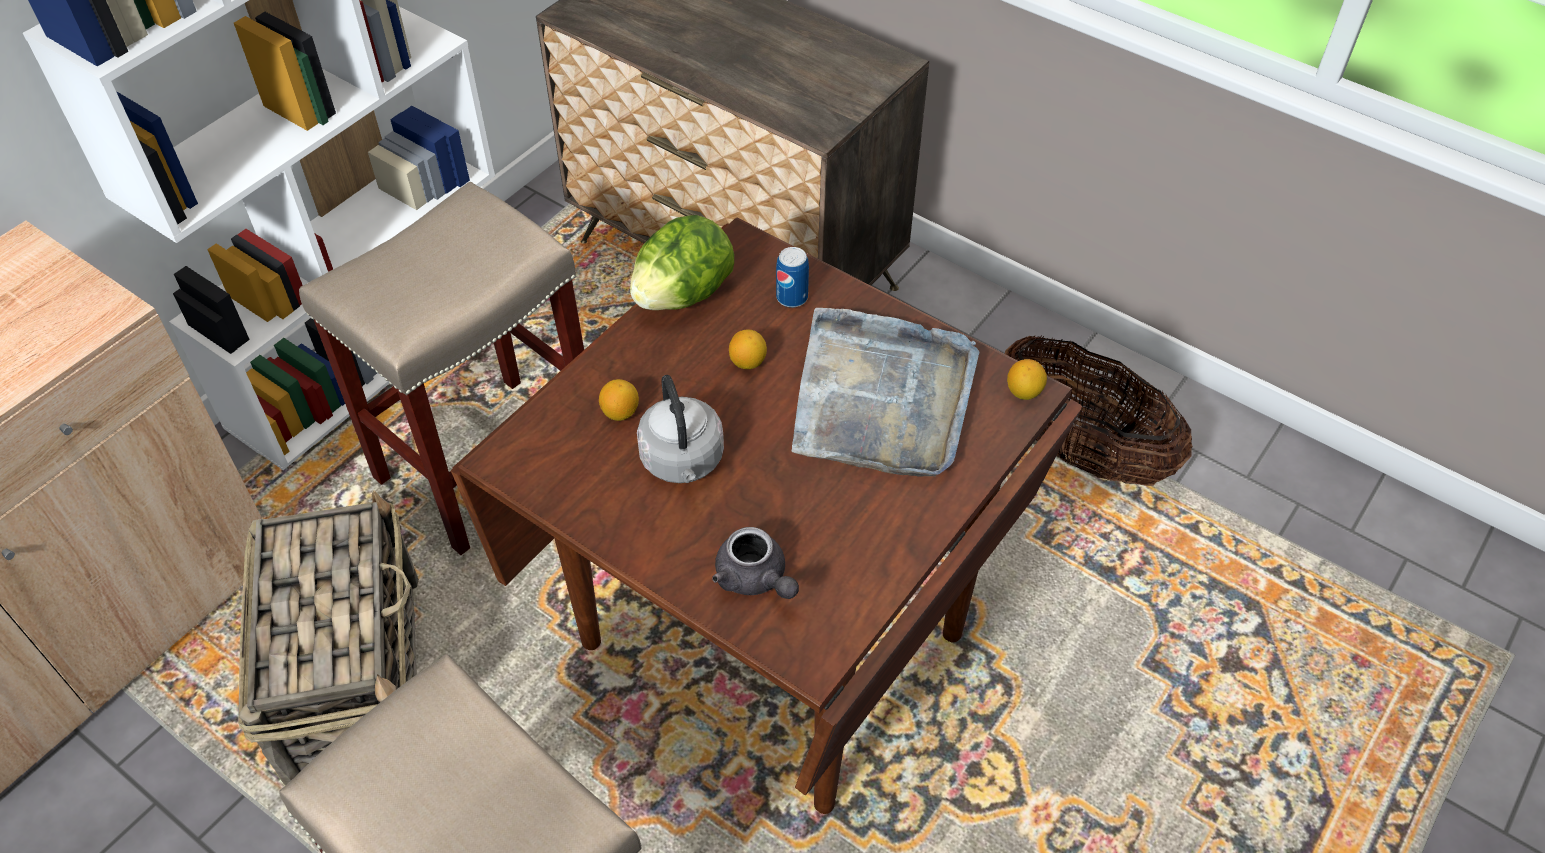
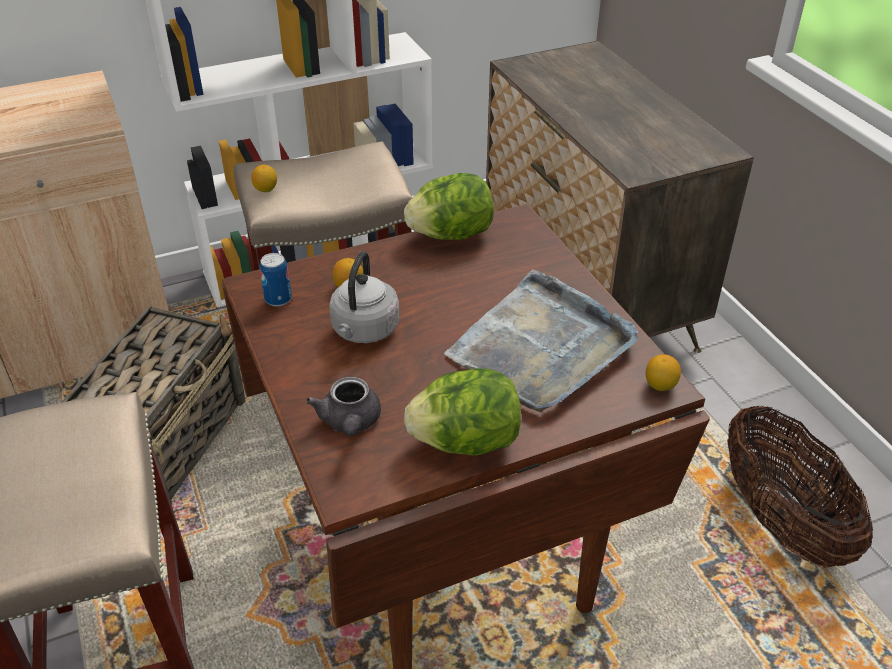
camera: 30 degrees right, 10 degrees down
(748, 362) = (461, 289): lemon -> lemon (266, 189)
(792, 298) = (526, 262): can -> can (278, 299)
(887, 543) = (466, 442): none -> lettuce

